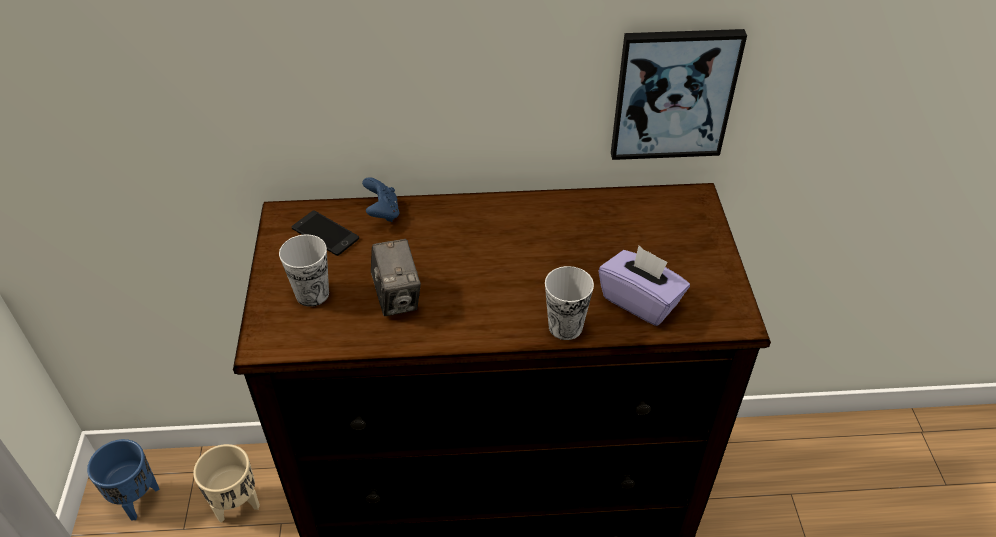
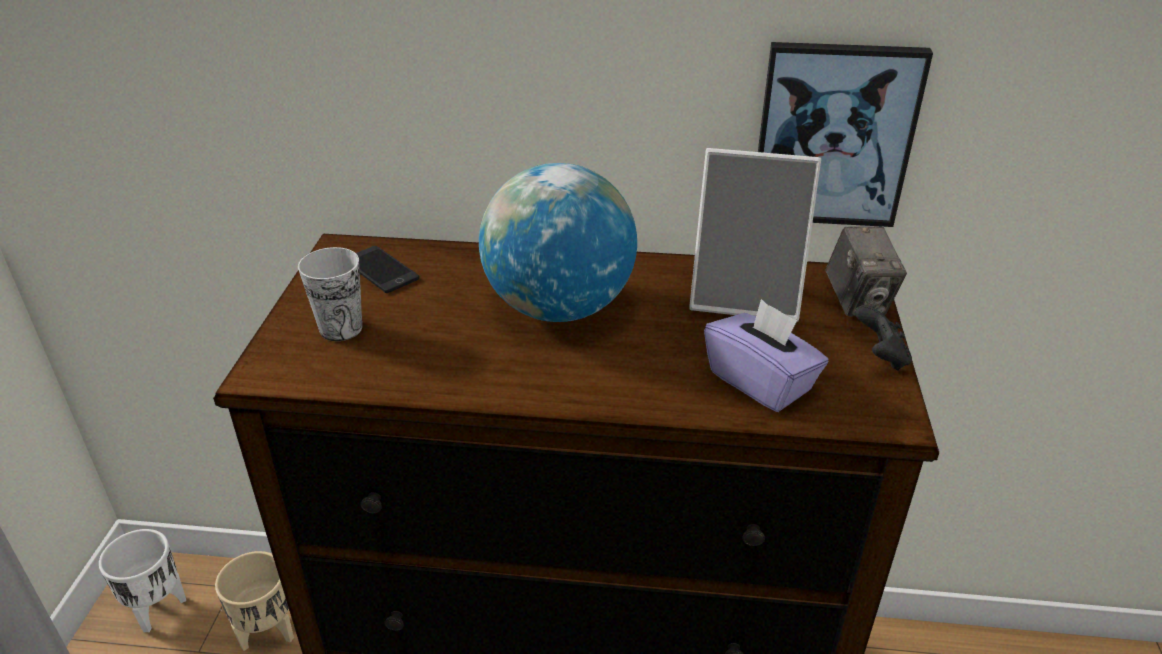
camera: 10 degrees right, 10 degrees down
(136, 499) = (157, 608): blue planter -> white planter
(382, 212) = (457, 256): blue game controller -> none
(397, 298) = (443, 344): camera -> camera (857, 302)
(476, 253) = (558, 307): none -> globe
(565, 326) = (651, 399): cup -> none
(616, 224) = (746, 296): none -> picture frame
(721, 268) = (880, 357): none -> black game controller

